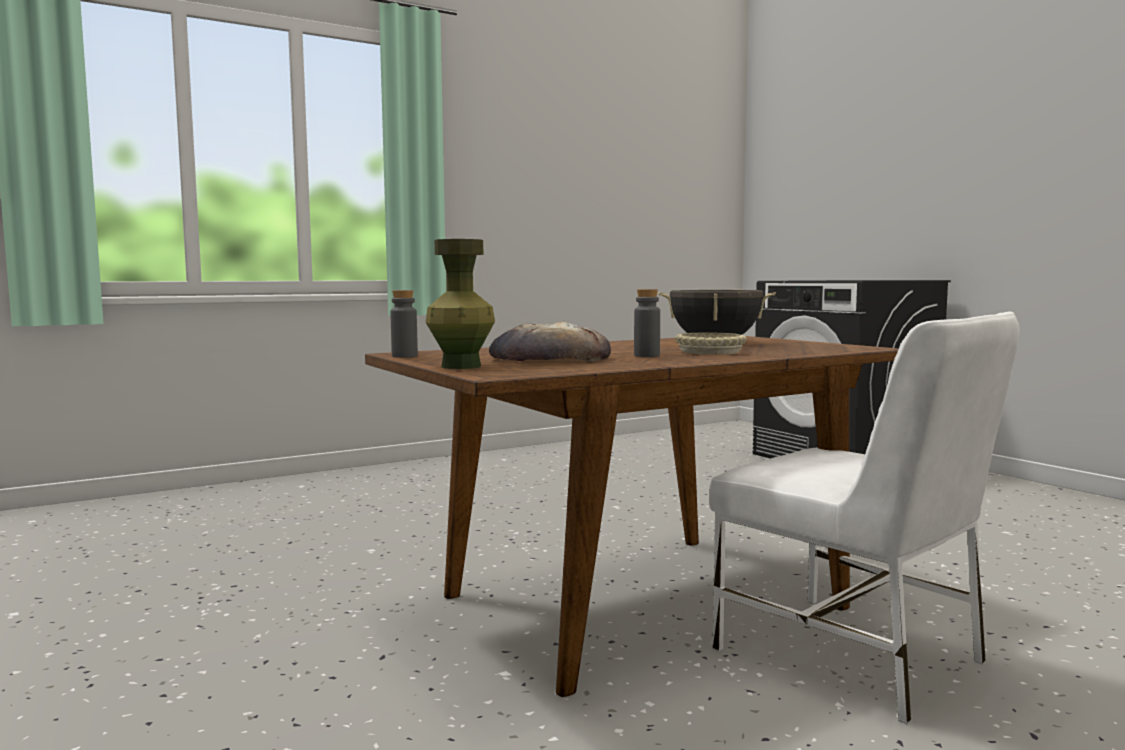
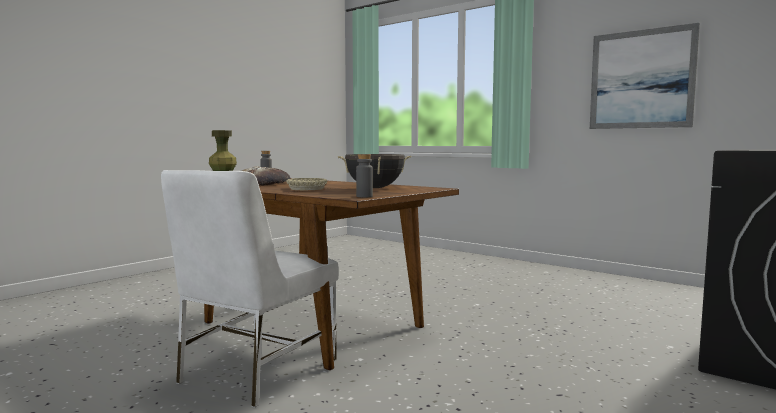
camera: 70 degrees right, 0 degrees up
(565, 197) = (641, 79): none -> picture
(646, 355) = (279, 186): grey bottle -> grey bottle (364, 196)

